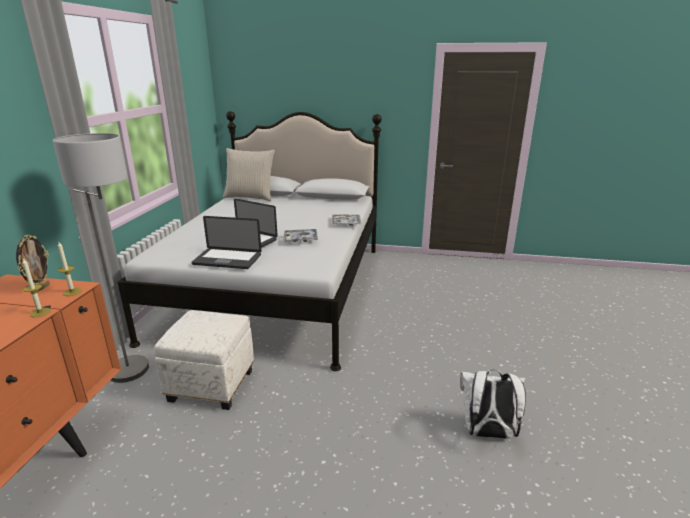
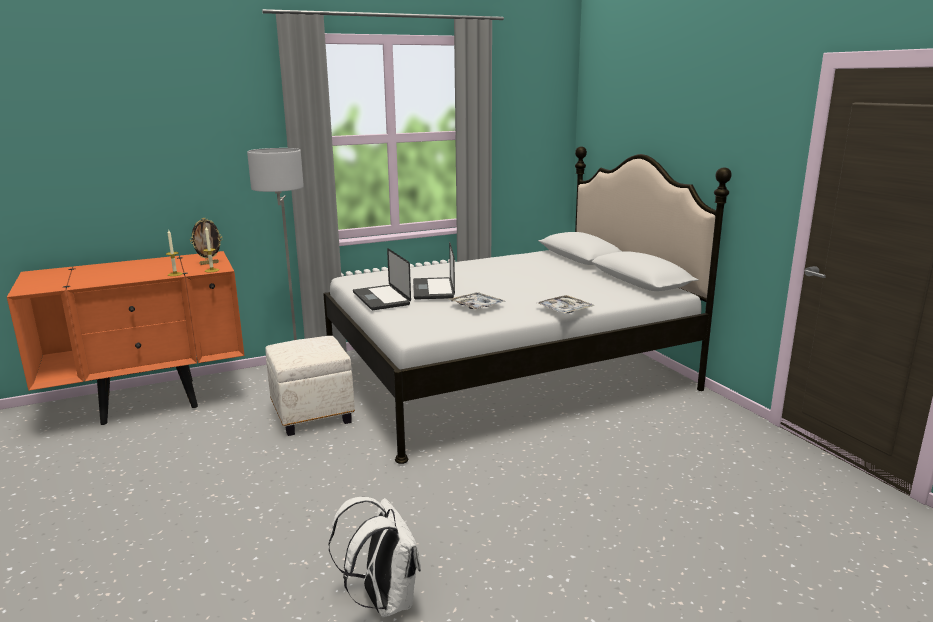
camera: 55 degrees right, 5 degrees down
(250, 197) = (555, 257): beige pillow -> none

